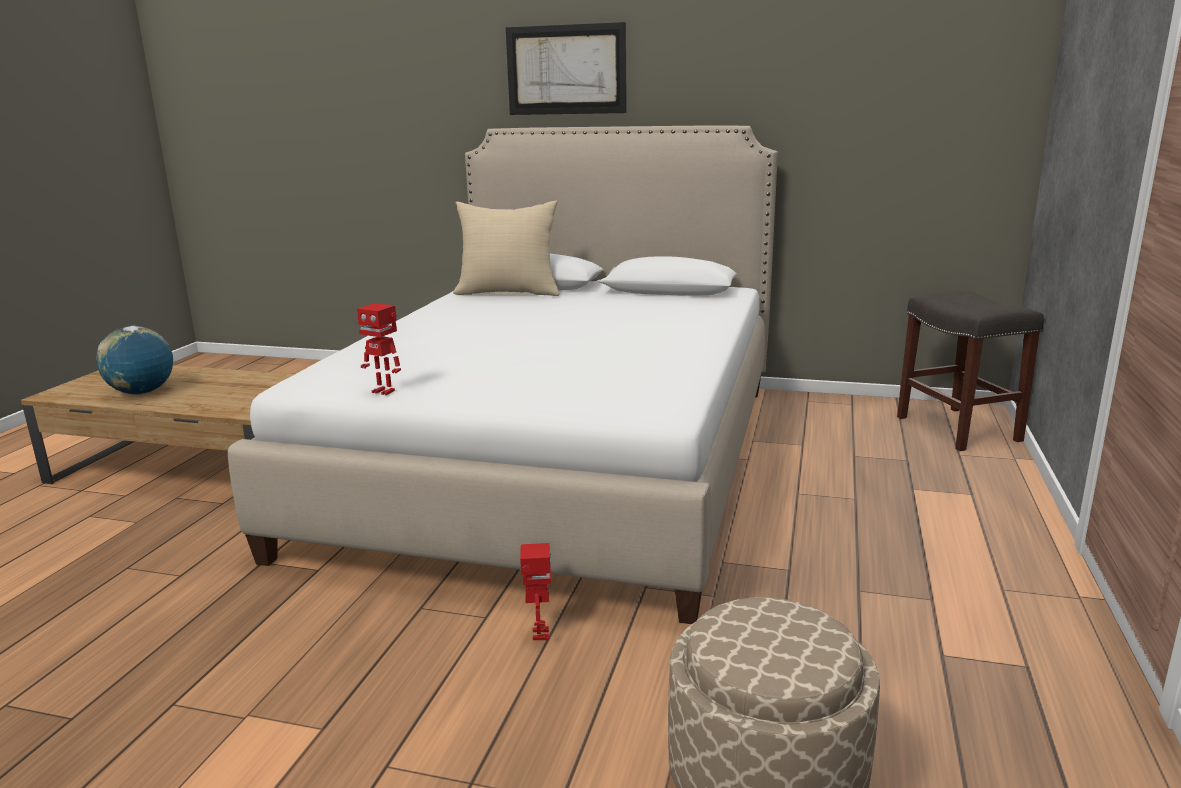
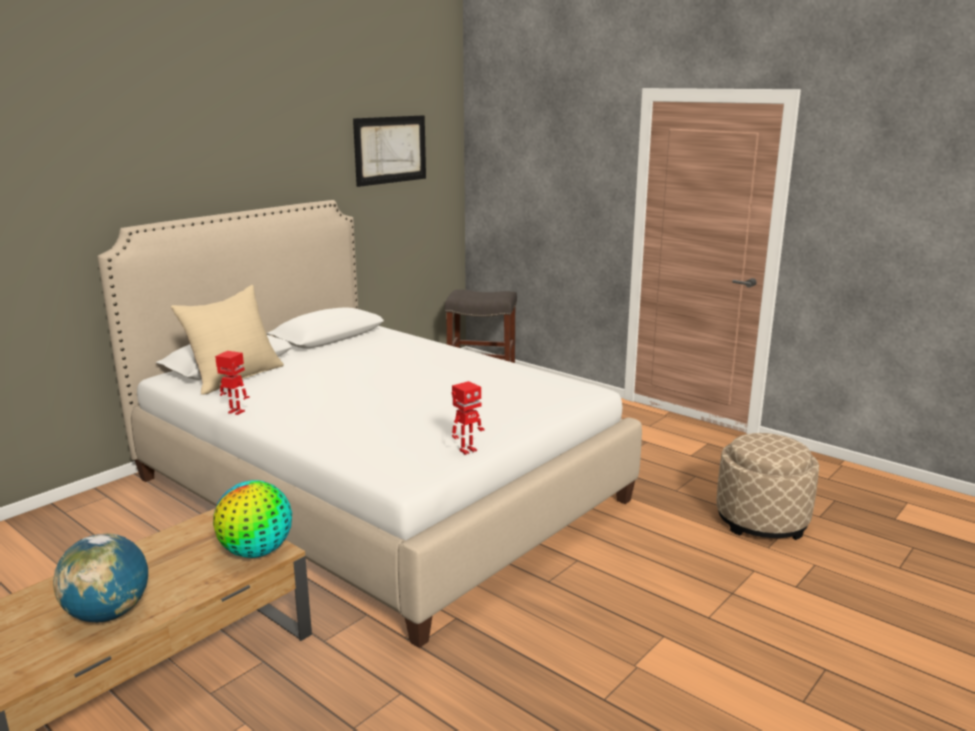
camera: 65 degrees left, 0 degrees up
(246, 406) = (257, 552): none -> globe
(539, 634) = (609, 546): toy robot -> toy robot (235, 412)
(566, 70) = (178, 164): picture -> picture (390, 150)

